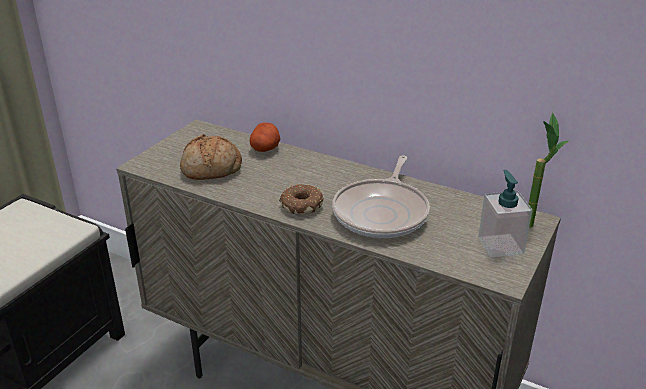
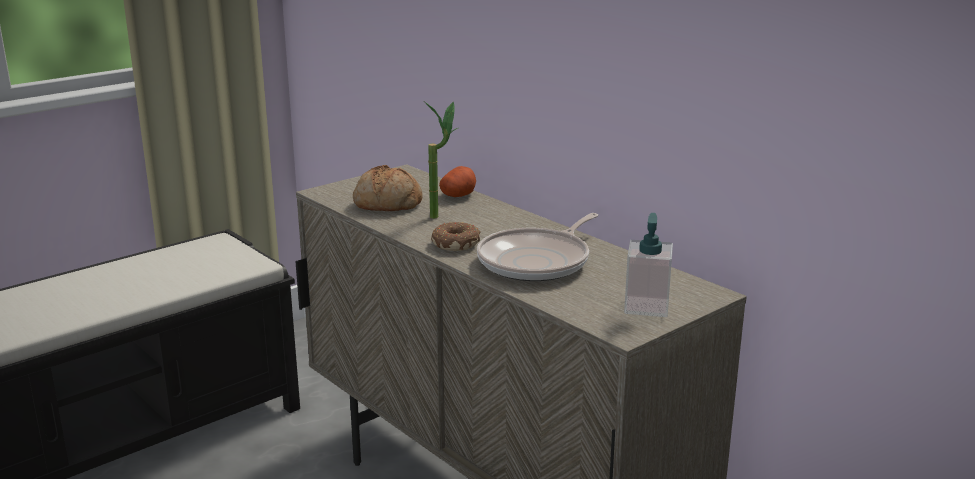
camera: 20 degrees right, 10 degrees down
(532, 221) = (706, 293): potted plant -> potted plant (441, 215)

